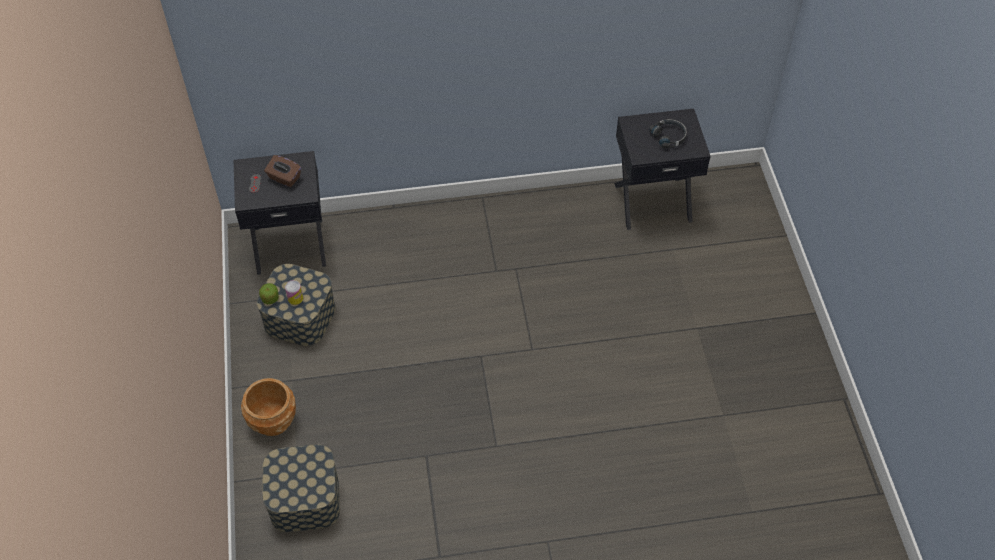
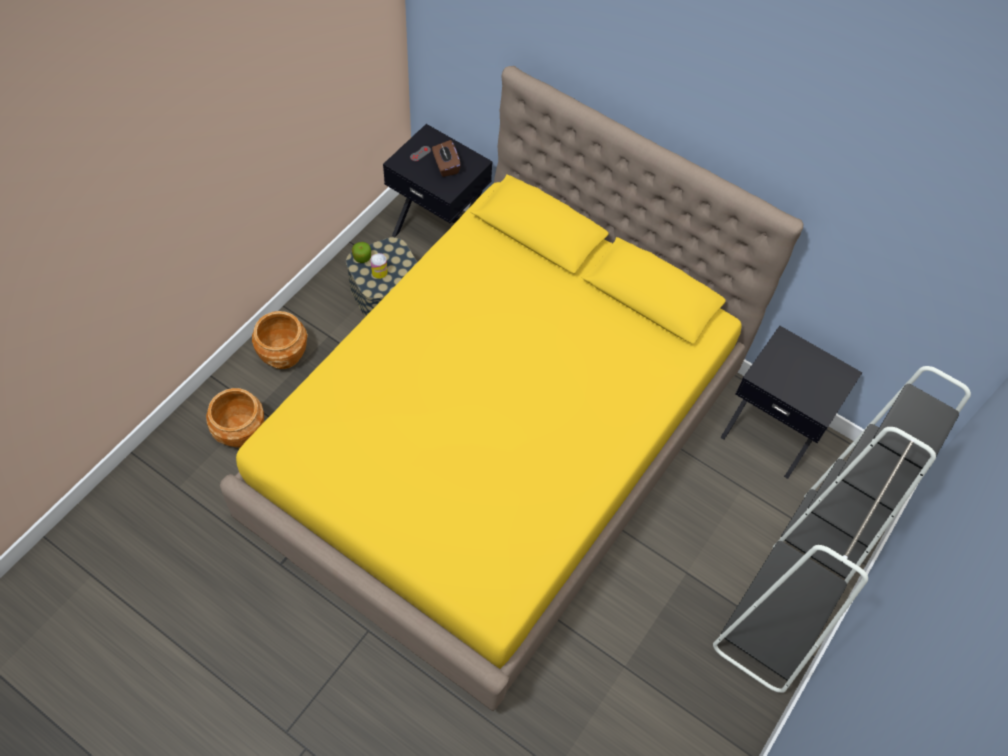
camera: 40 degrees right, 5 degrees up
(305, 499) = (240, 432): storage box -> brown planter
(497, 351) = (499, 445): none -> yellow bed
(669, 136) = (807, 379): black headphones -> none
(766, 288) = (791, 594): none -> black clothes rack

